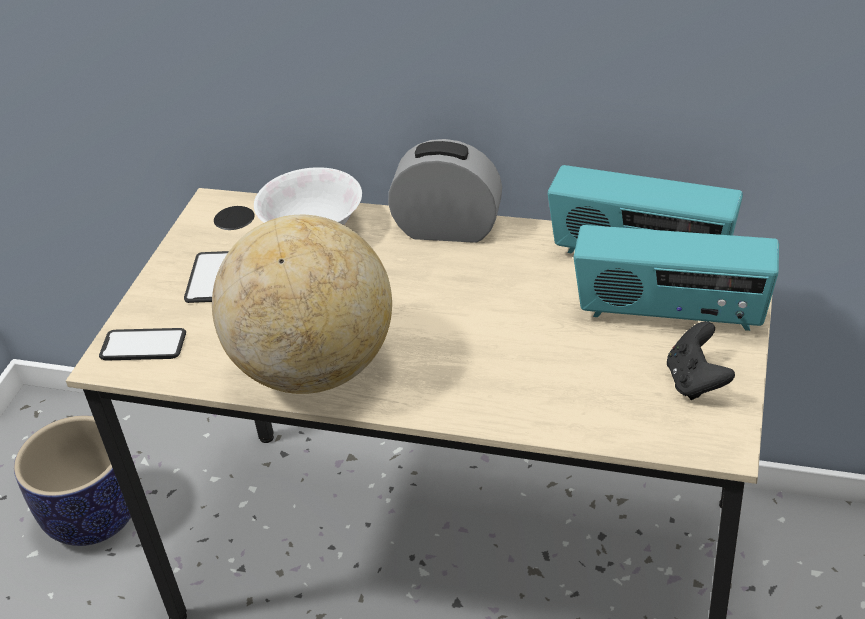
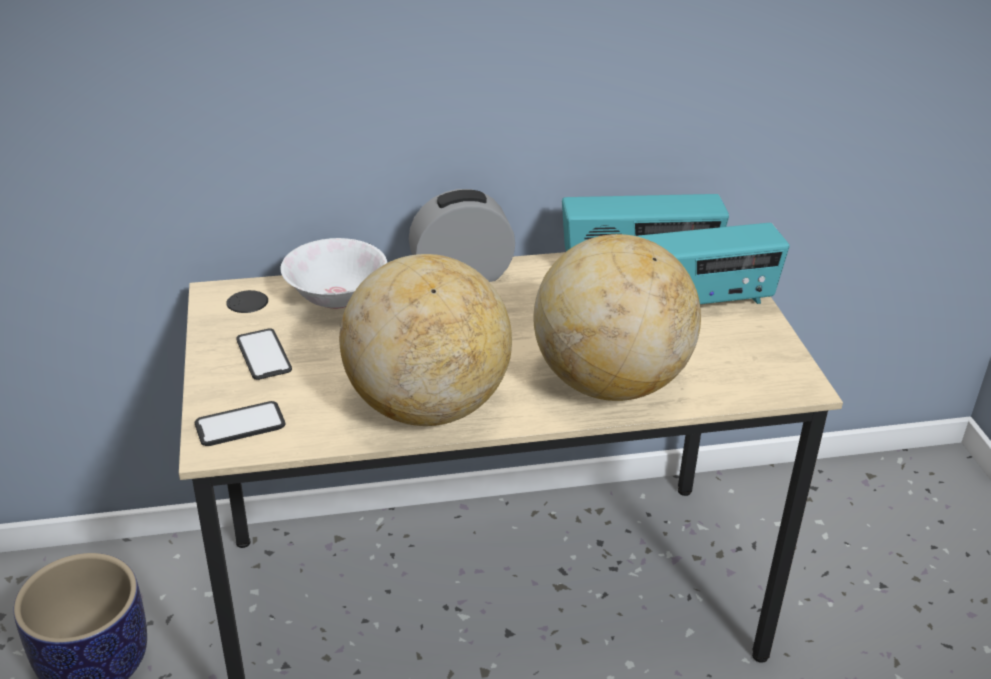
camera: 30 degrees left, 5 degrees down
(511, 387) = (610, 382): none -> globe
(696, 381) = (749, 347): black game controller -> none

